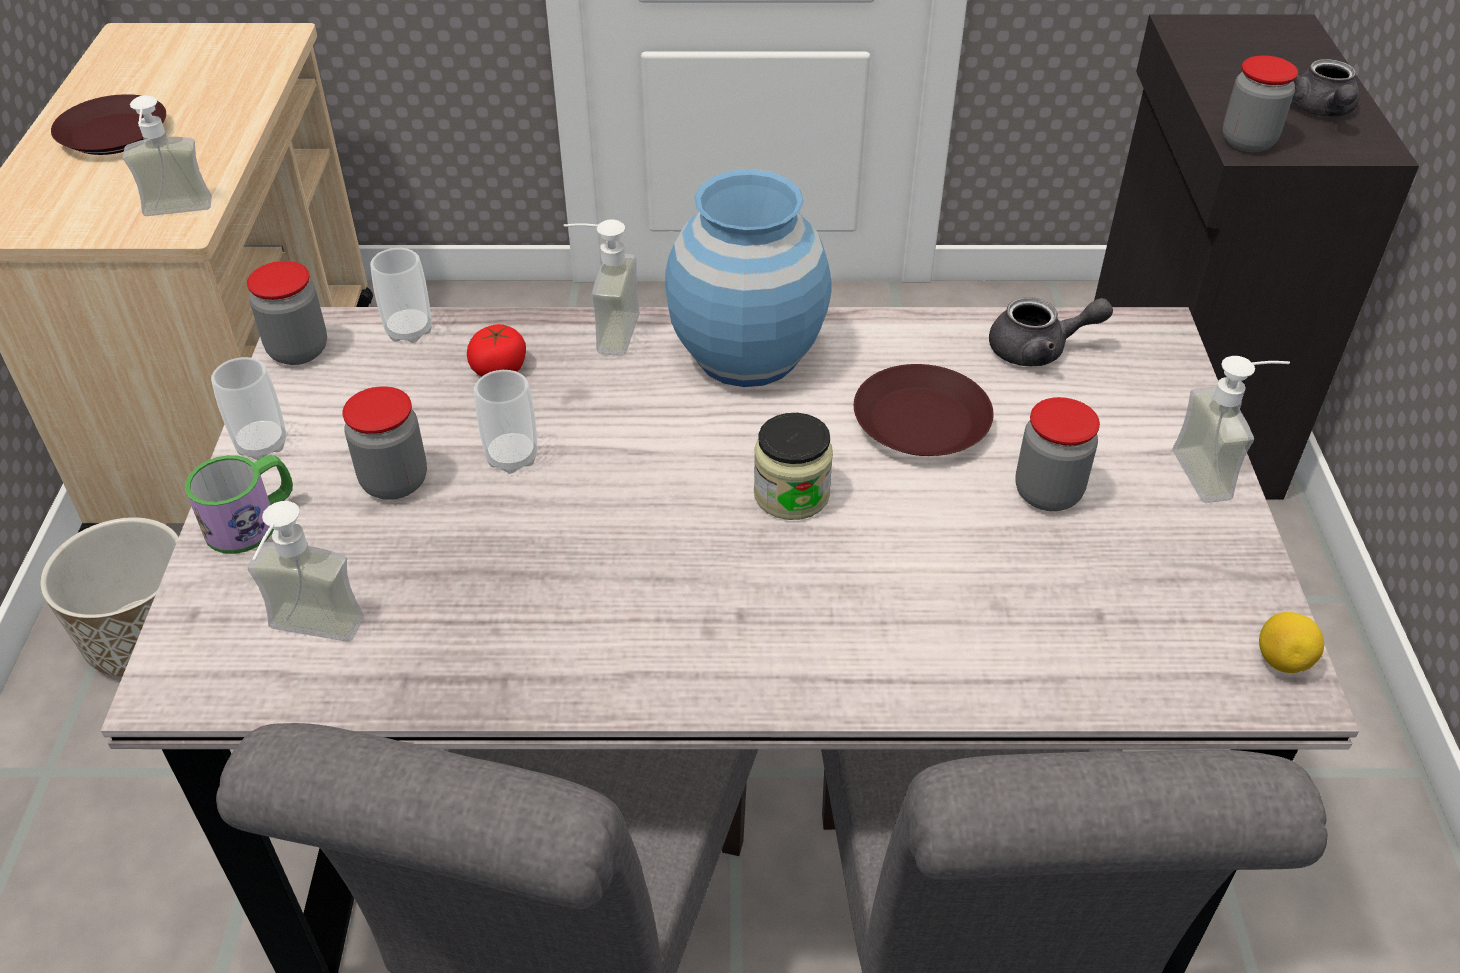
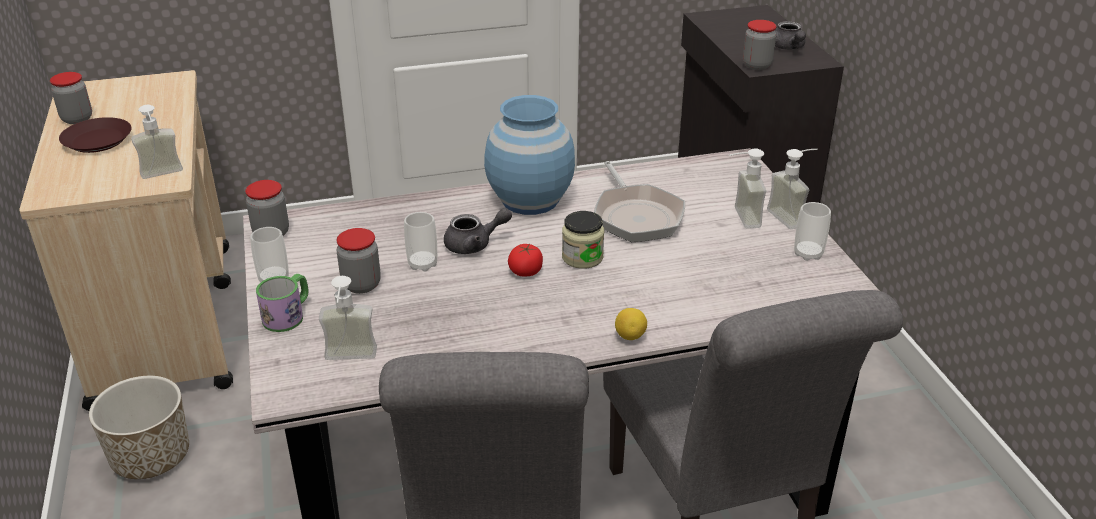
camera: 15 degrees left, 10 degrees down
(409, 331) = (332, 215): cup -> cup (808, 254)
(499, 368) = (394, 225): tomato -> tomato (525, 271)
(603, 332) = (445, 201): soap dispenser -> soap dispenser (738, 218)
(922, 421) = (636, 216): brown plate -> frying pan
(1039, 350) = (683, 177): grey teapot -> grey teapot (474, 244)
(1047, 493) = (712, 237): jar -> jar (77, 119)
(1282, 660) = (851, 287): lemon -> lemon (630, 336)

